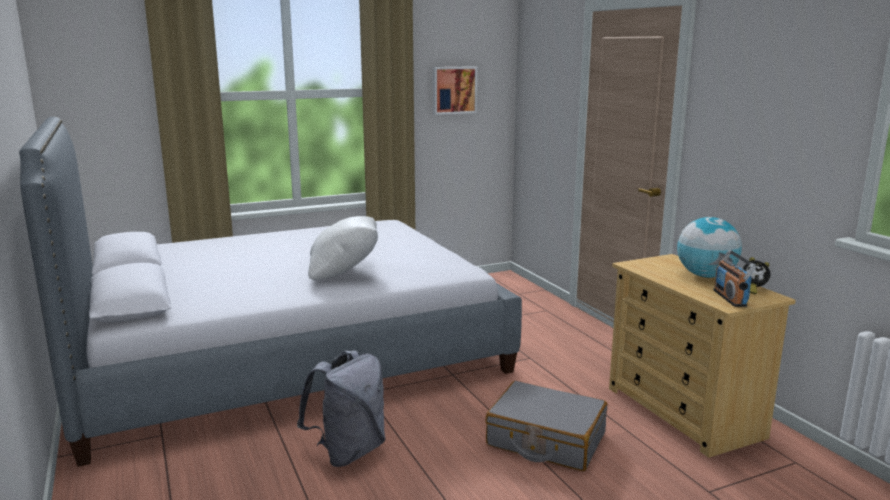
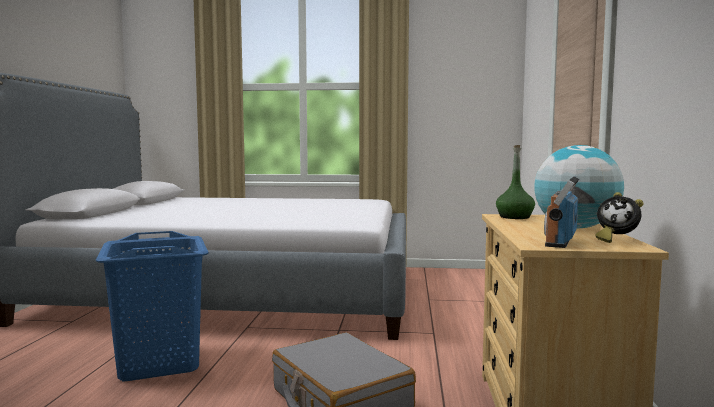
camera: 30 degrees right, 10 degrees down
(344, 272) = (259, 214): white pillow -> none
(348, 452) = (160, 363): grey backpack -> blue laundry basket
(453, 90) = (454, 85): picture -> none
(644, 265) = (514, 217): none -> green bottle

